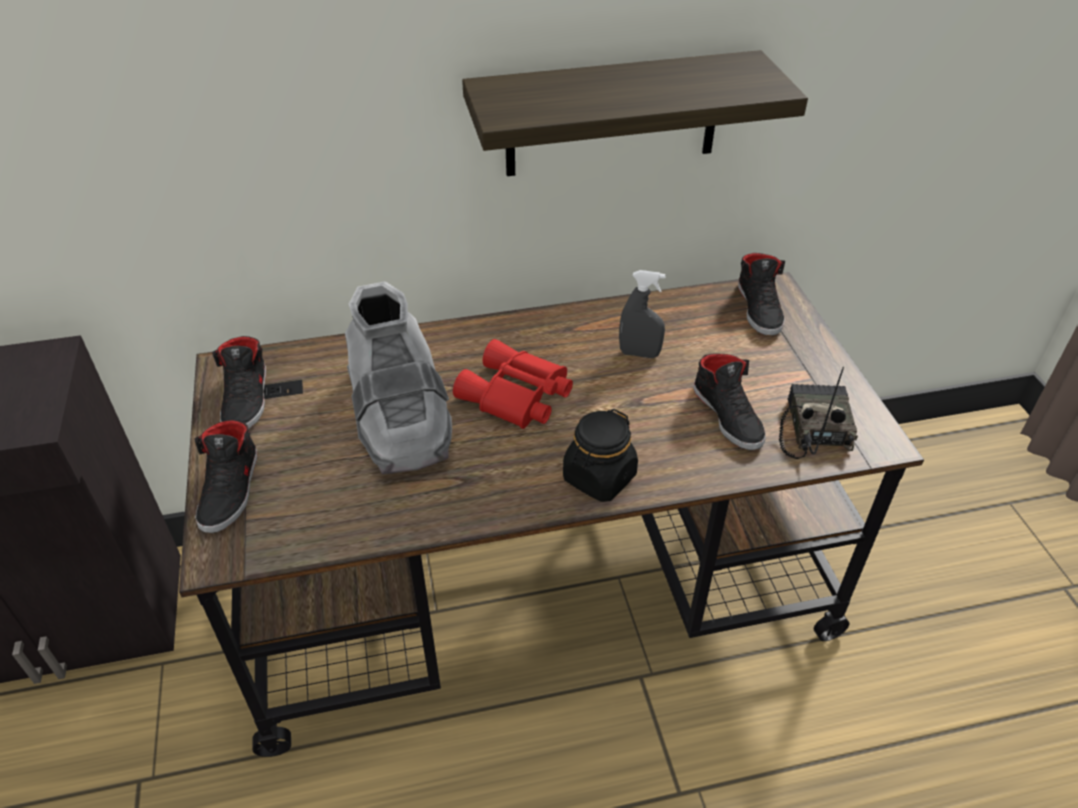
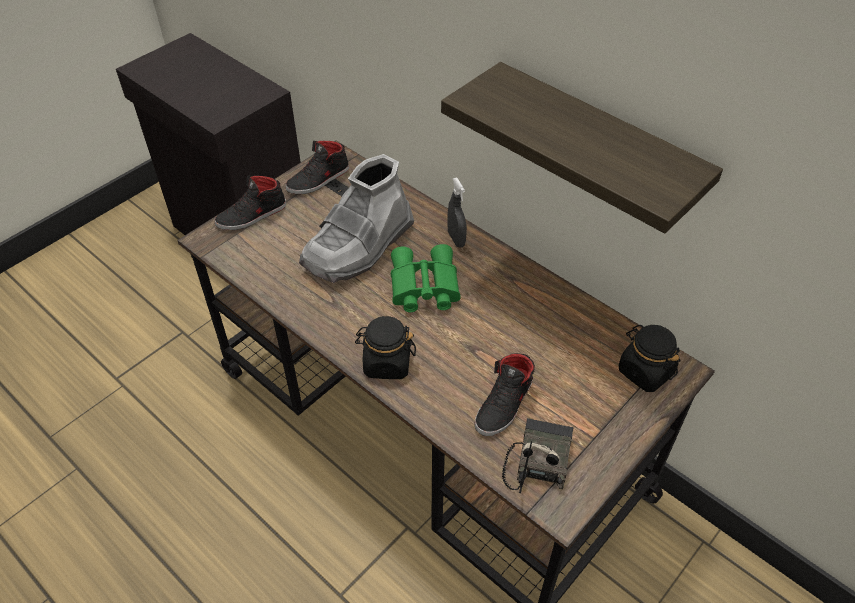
camera: 55 degrees right, 5 degrees up
(516, 396) = (422, 287): red binoculars -> green binoculars
(639, 353) = (522, 326): grey spray bottle -> grey spray bottle (456, 239)
(759, 309) = (645, 371): black shoe -> black jar
(812, 428) = (537, 460): radio -> radio turned 45 degrees counterclockwise

